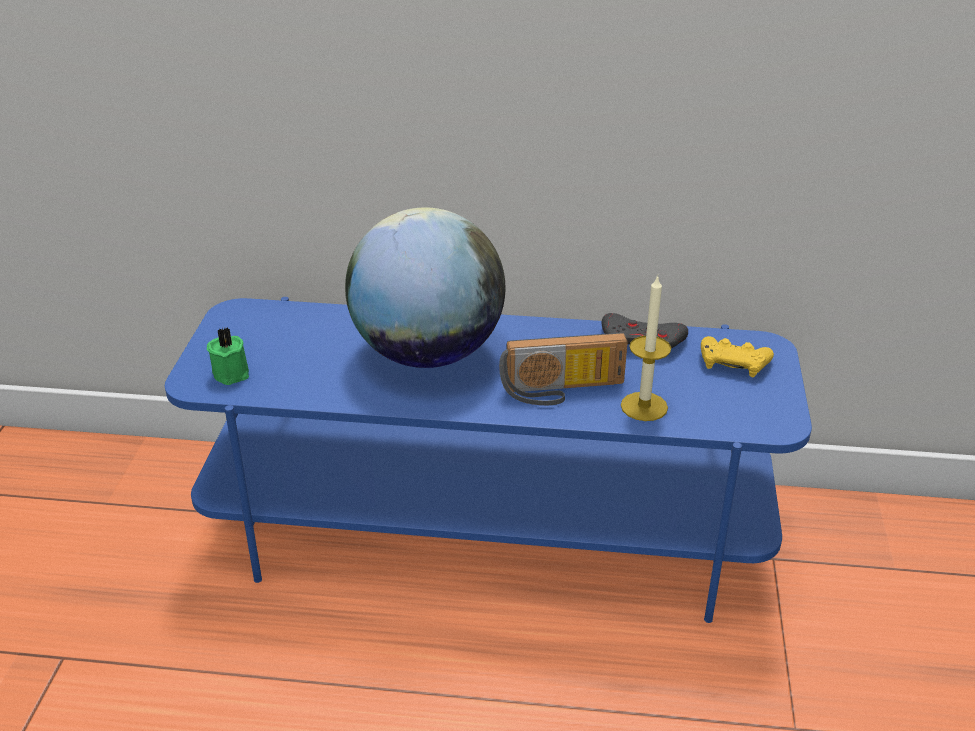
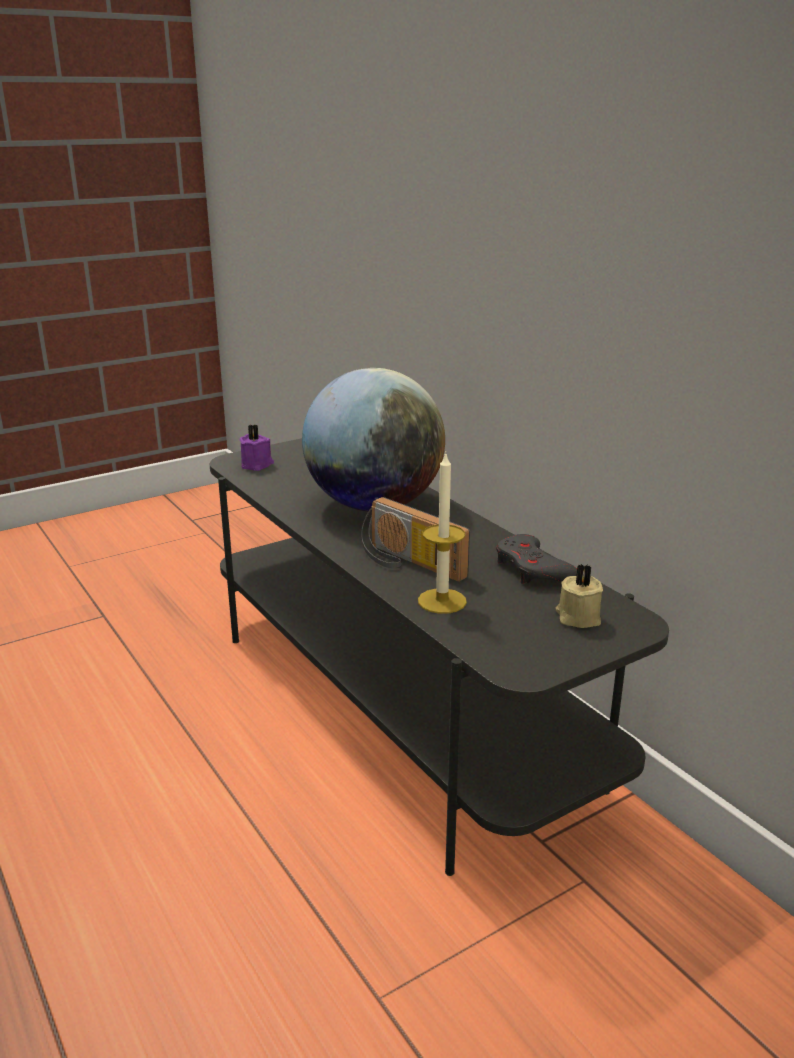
camera: 50 degrees right, 10 degrees down
(232, 372) = (257, 465): green candle -> purple candle
(490, 533) = (398, 707): blue tv stand -> grey tv stand
(733, 363) = (577, 617): yellow game controller -> beige candle

